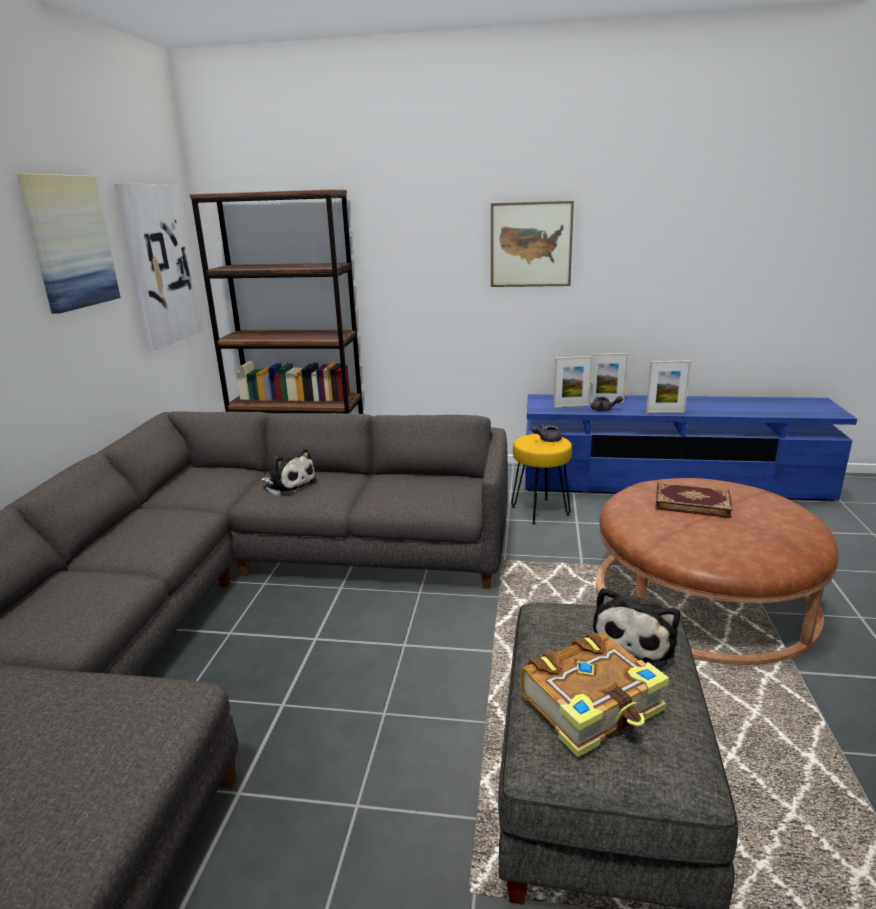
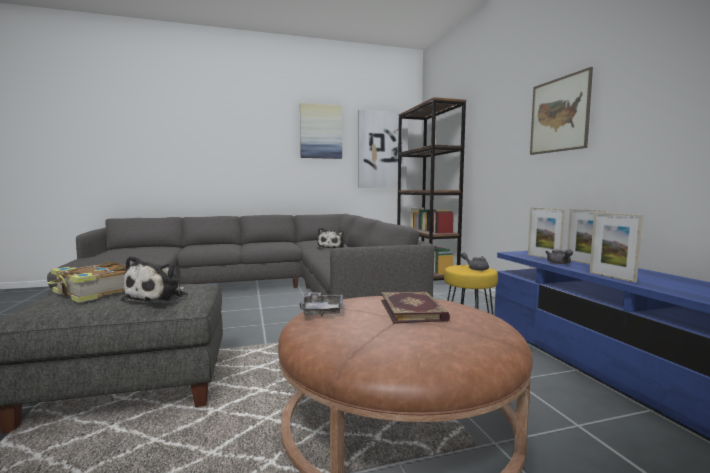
camera: 65 degrees right, 15 degrees down
(635, 640) = (159, 297): plush toy -> plush toy turned 75 degrees counterclockwise
(684, 543) = (322, 310): none -> grey tray

